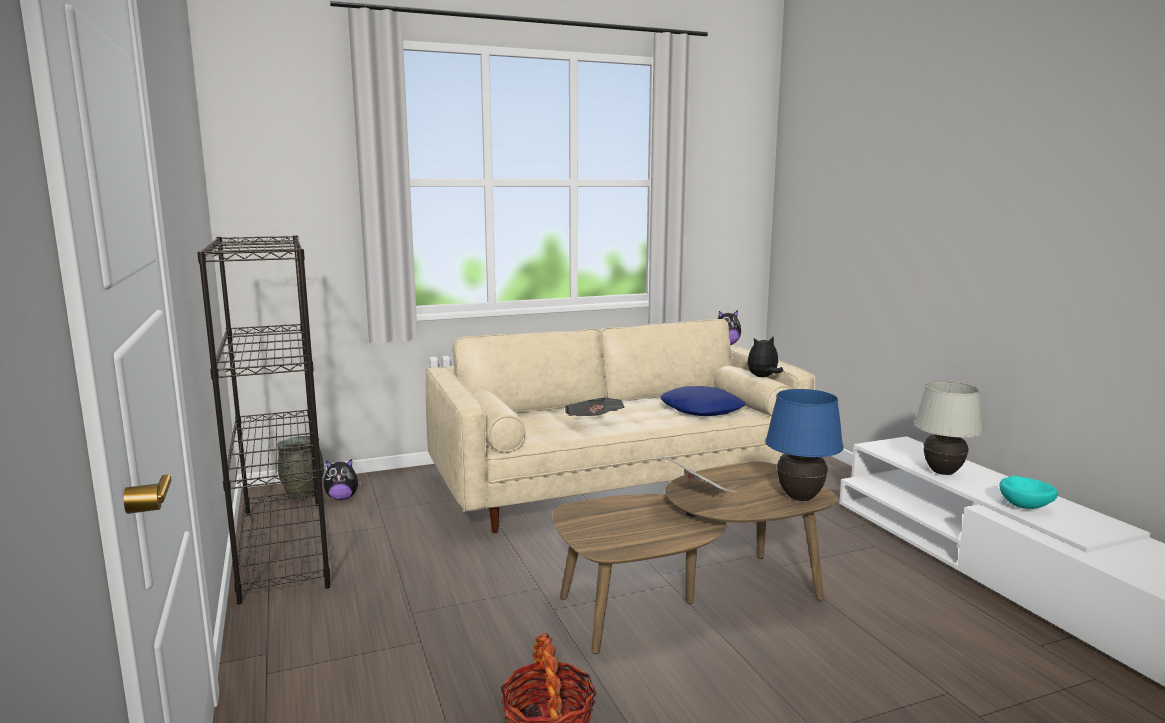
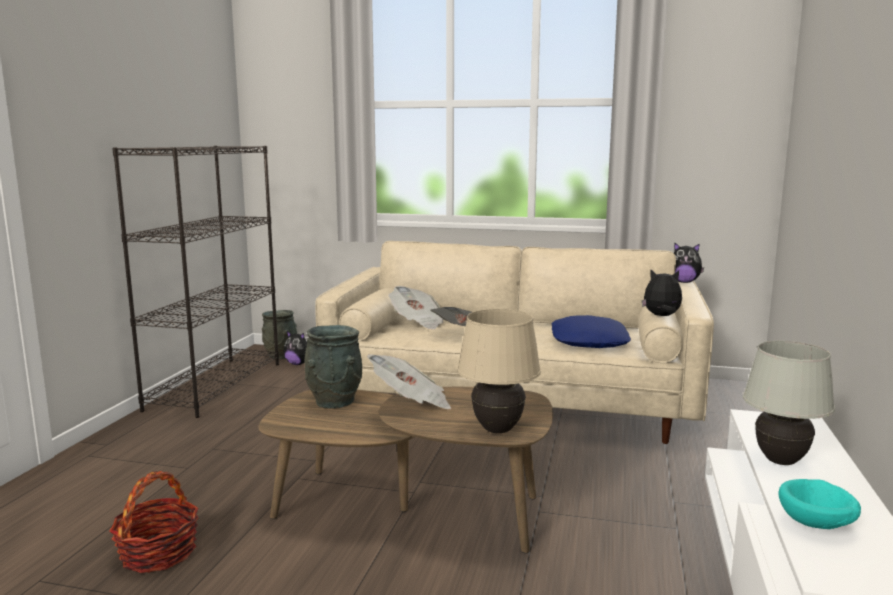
camera: 35 degrees right, 0 degrees up
(529, 421) = (418, 323): none -> newspaper
(604, 514) = (335, 402): none -> grey vase
(800, 498) = (498, 430): blue table lamp -> beige table lamp

